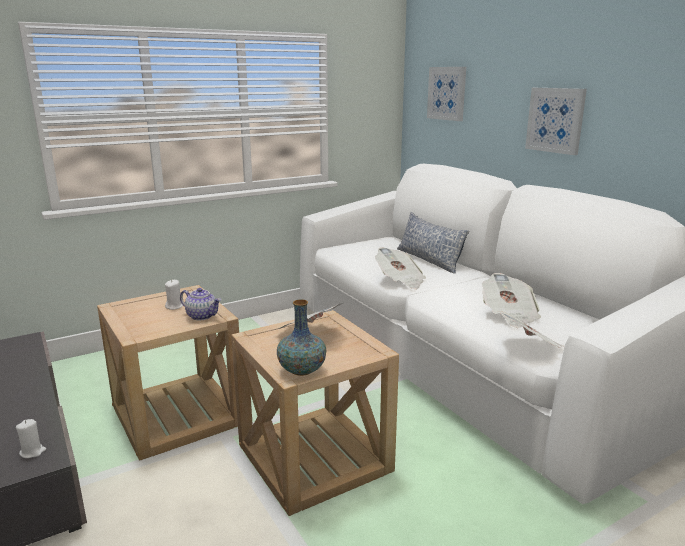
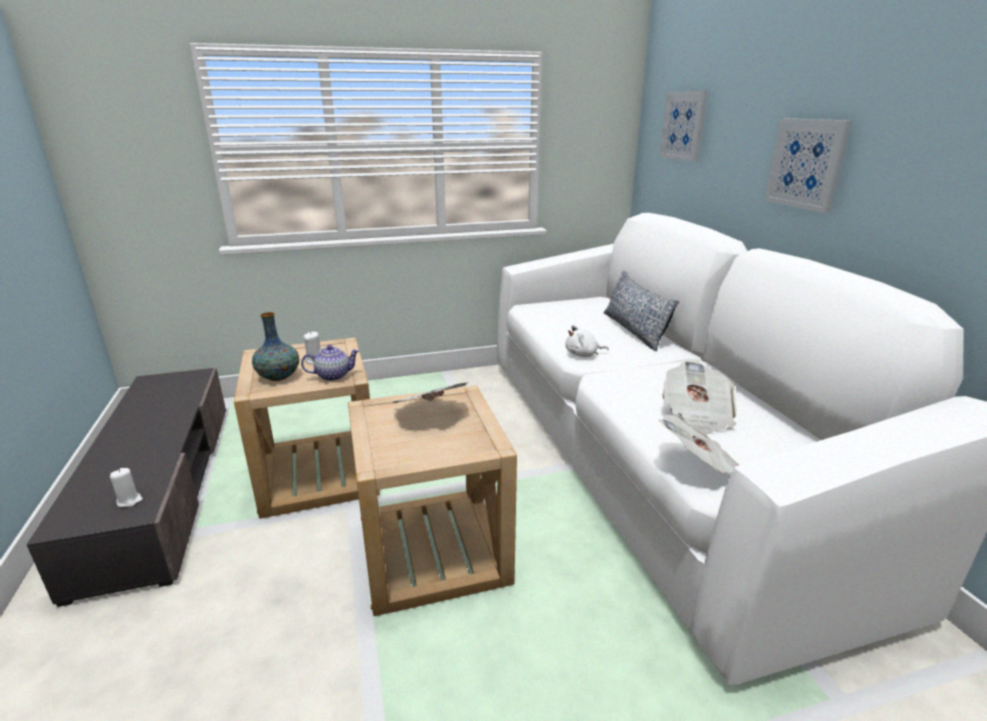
camera: 15 degrees right, 5 degrees up
(202, 316) = (333, 375): teapot -> teapot turned 60 degrees counterclockwise
(301, 370) = (391, 460): vase -> vase (278, 377)
(400, 281) = (583, 355): newspaper -> white plush toy

